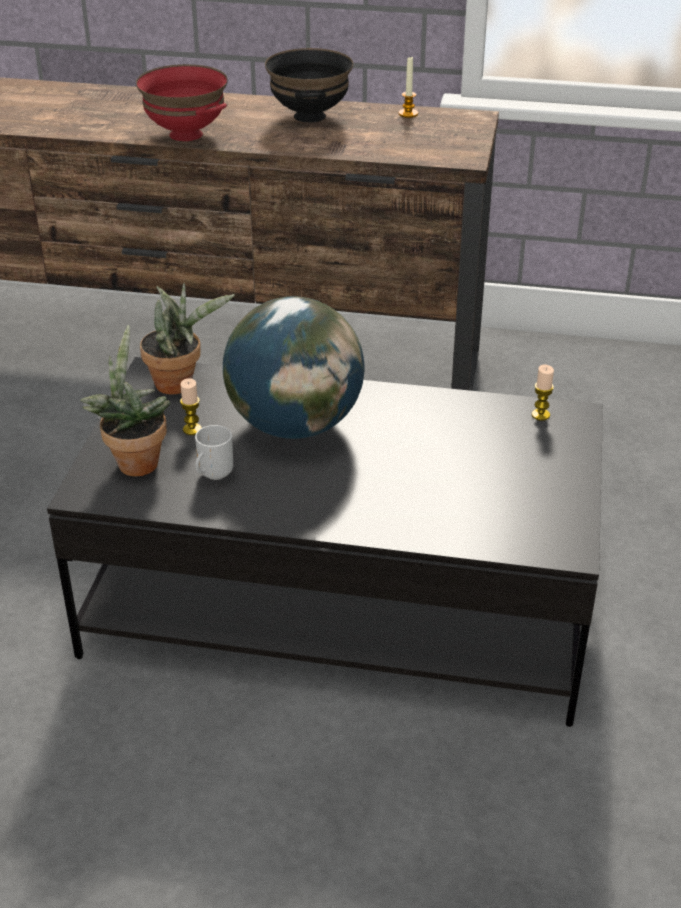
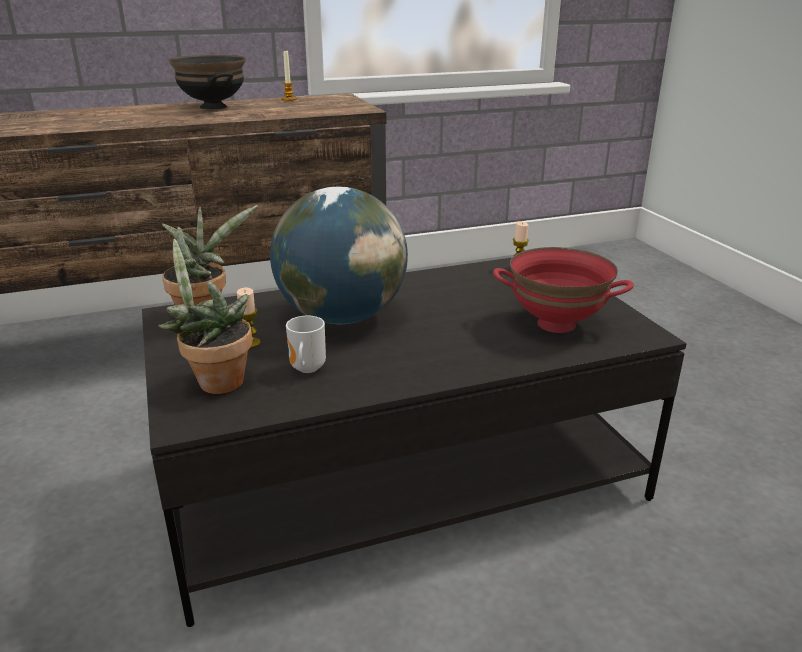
camera: 30 degrees left, 10 degrees down
(187, 134) = (116, 123): red bowl -> red bowl (556, 324)

